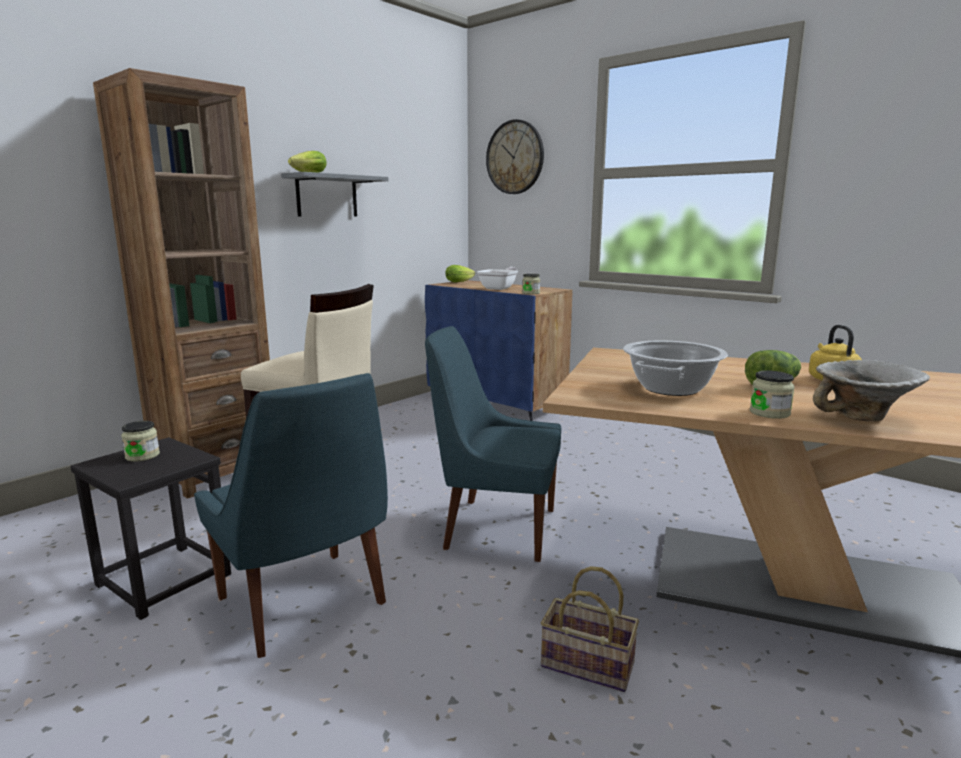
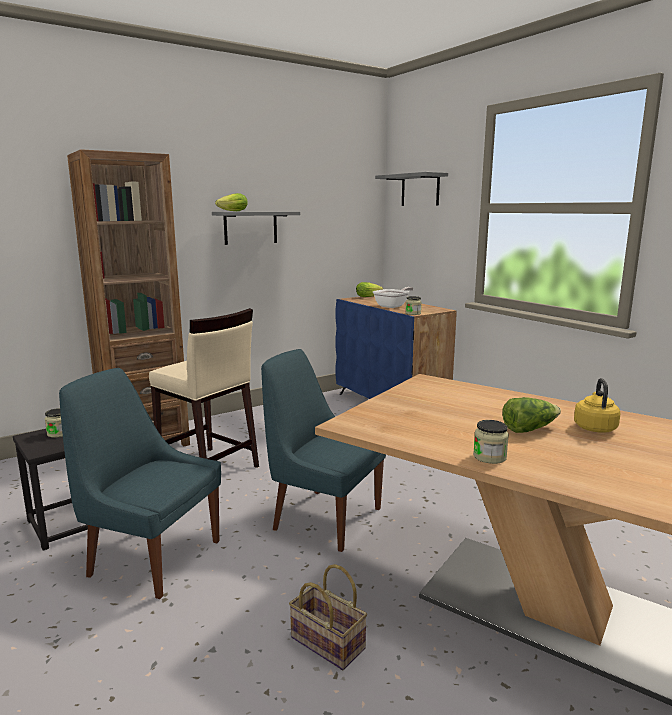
camera: 15 degrees right, 0 degrees up
(304, 604) = (151, 557): blue chair -> blue chair turned 135 degrees clockwise
(515, 157) = (420, 190): wall clock -> grey shelf
(671, 388) = (434, 423): cooking pot -> none
(861, 418) = (568, 471): bowl -> none

